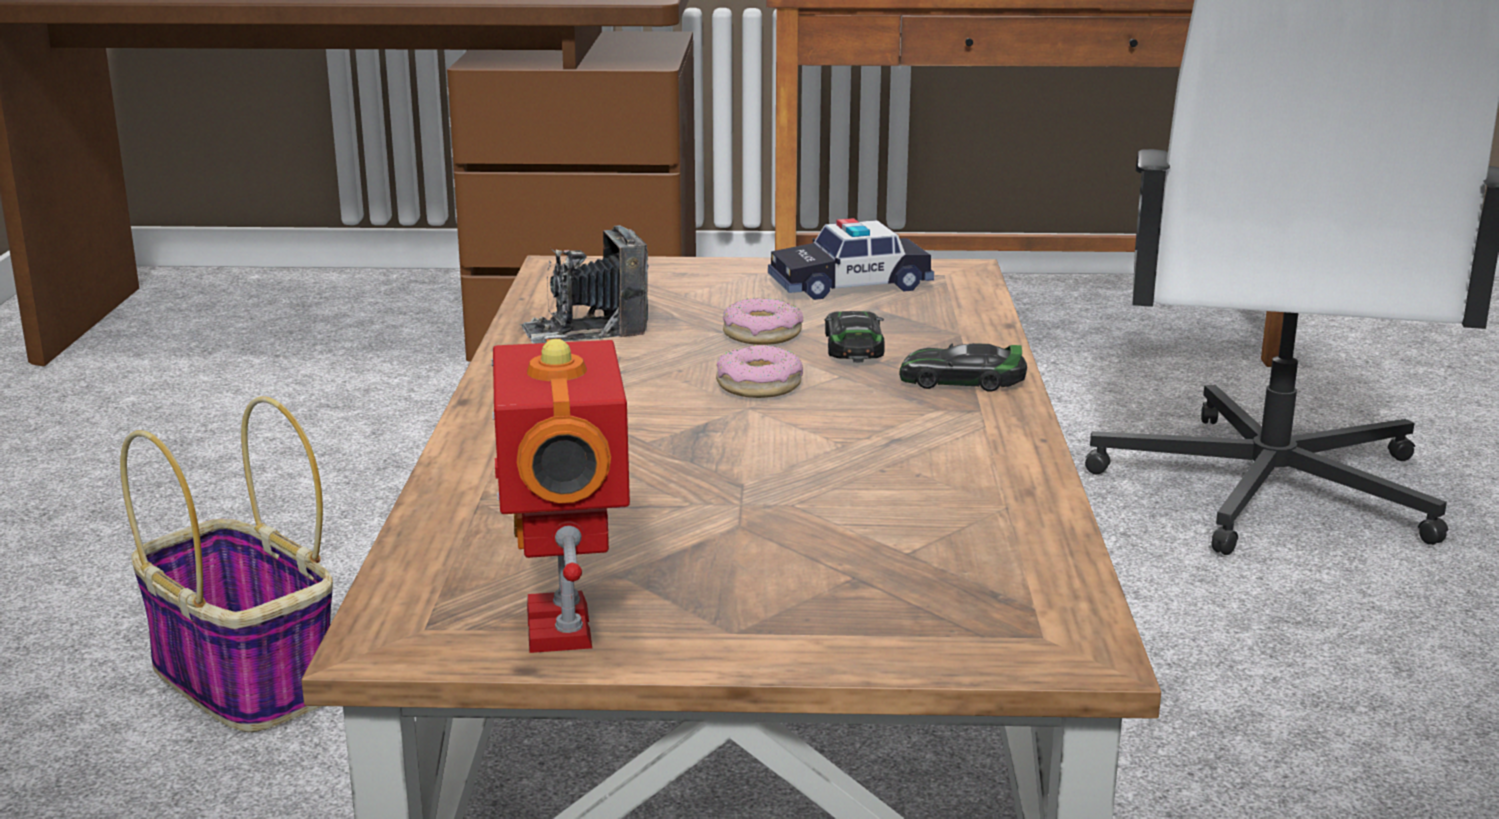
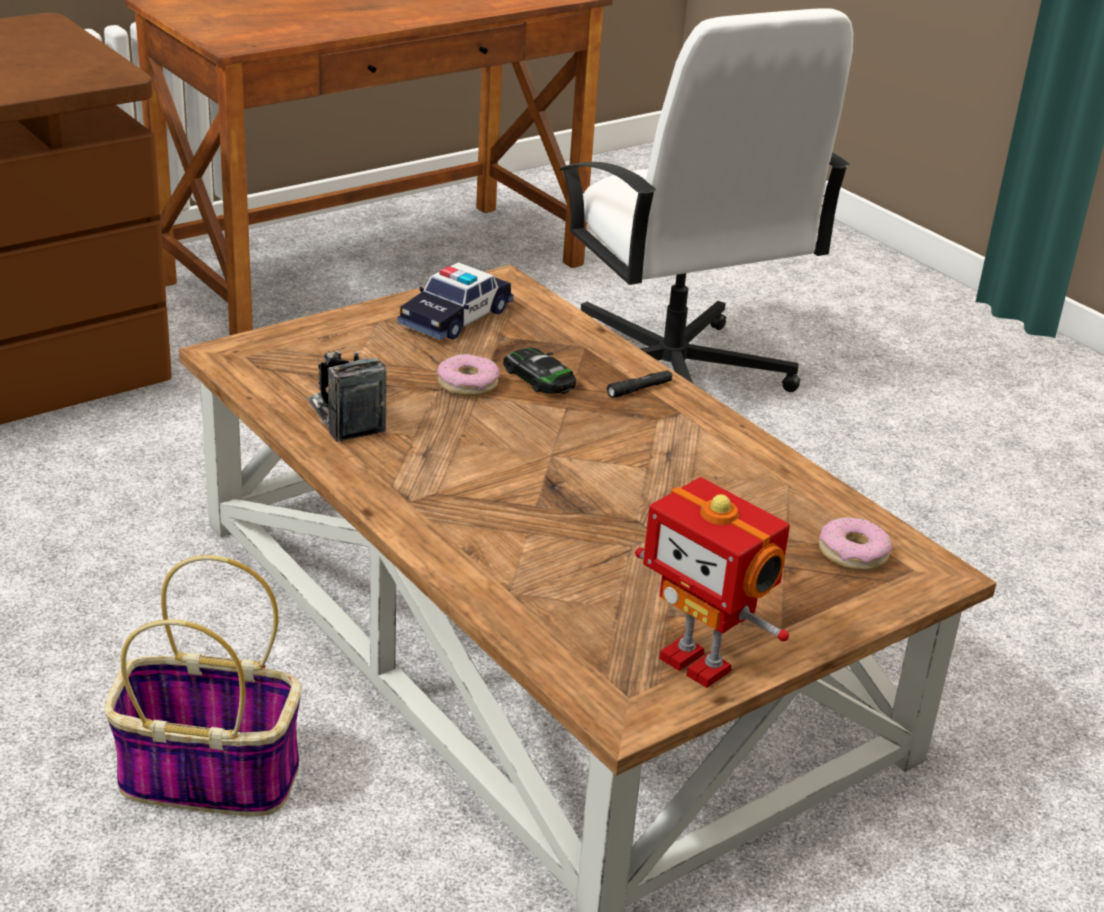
camera: 40 degrees left, 10 degrees up
(584, 330) = (345, 416): camera -> camera turned 120 degrees clockwise
(758, 385) = (531, 433): donut -> donut (852, 554)
(962, 380) = (639, 389): toy car -> black flashlight

